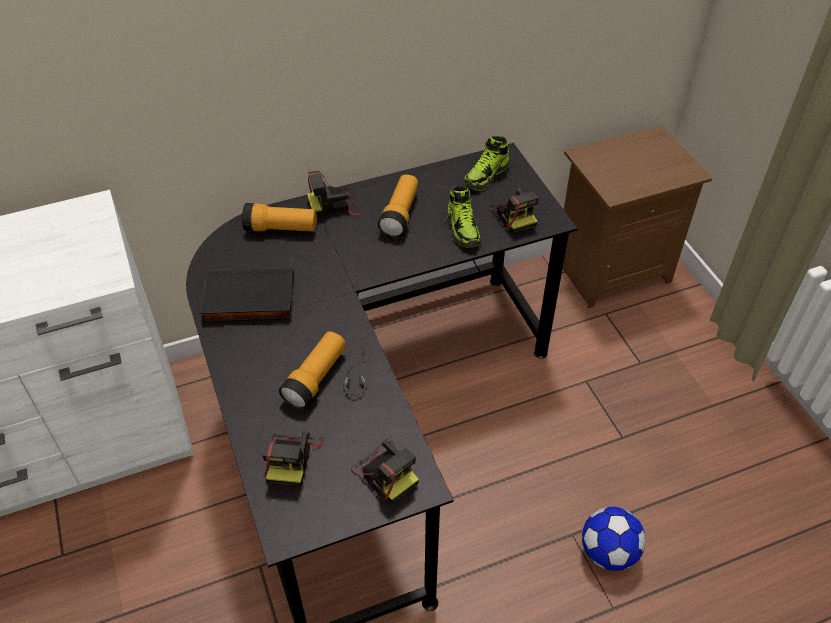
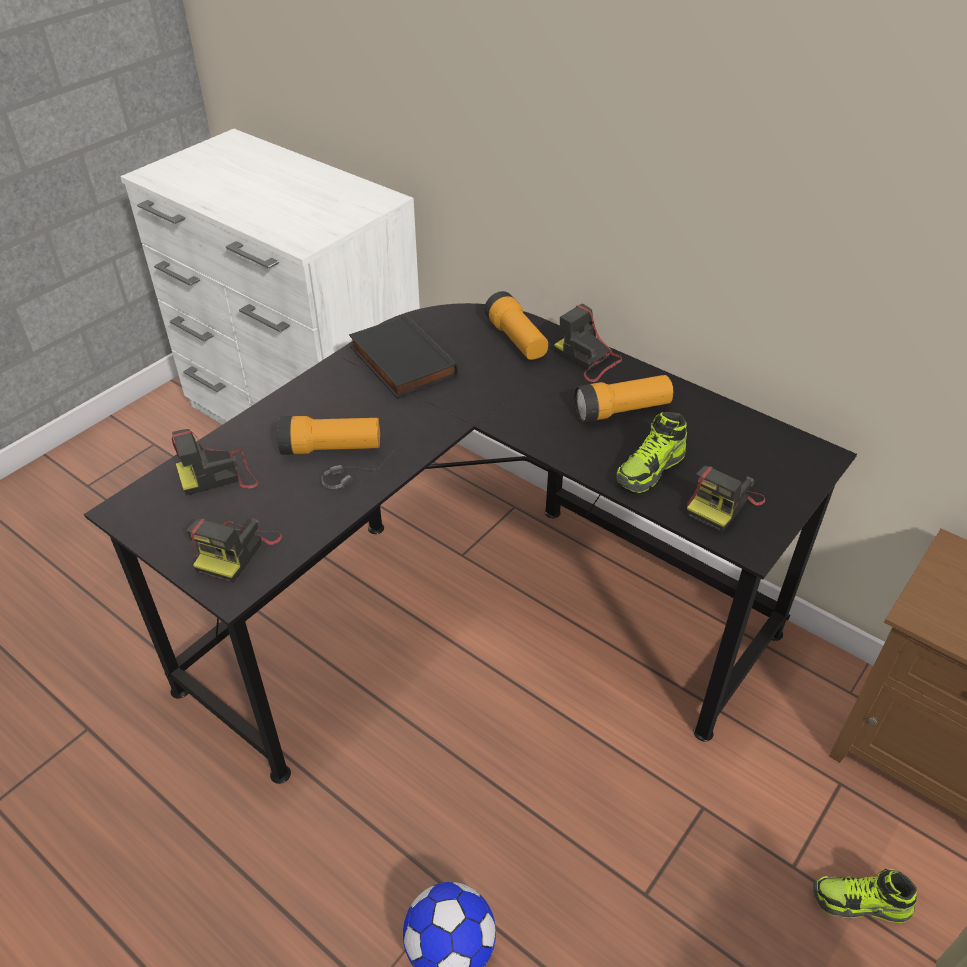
camera: 60 degrees right, 5 degrees down
(486, 175) = (765, 453): shoe -> shoe (859, 903)

